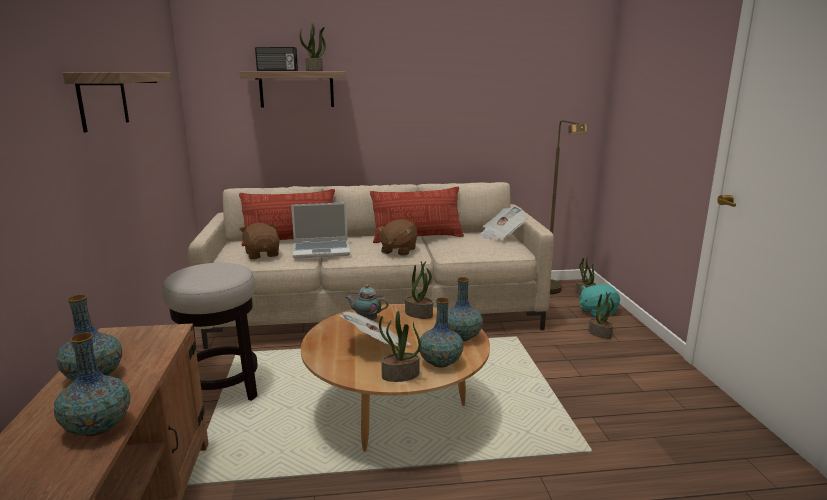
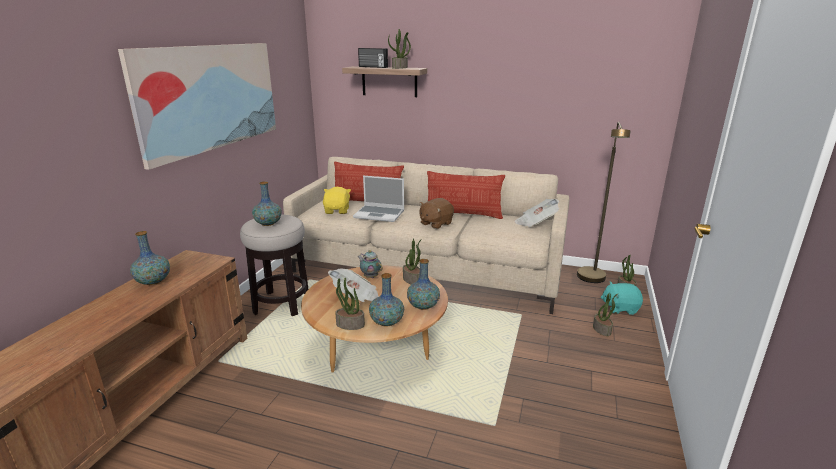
camera: 25 degrees right, 5 degrees up
(97, 427) = (126, 313): vase -> vase (268, 223)
(103, 99) = (211, 97): shelf -> picture
(262, 254) = (337, 211): brown plush toy -> yellow plush toy

